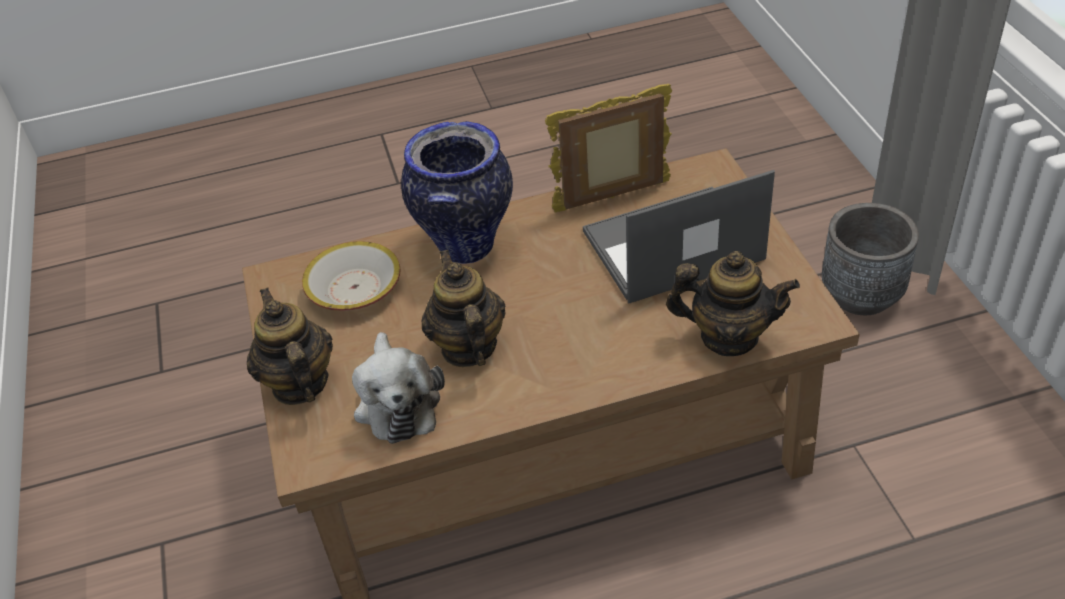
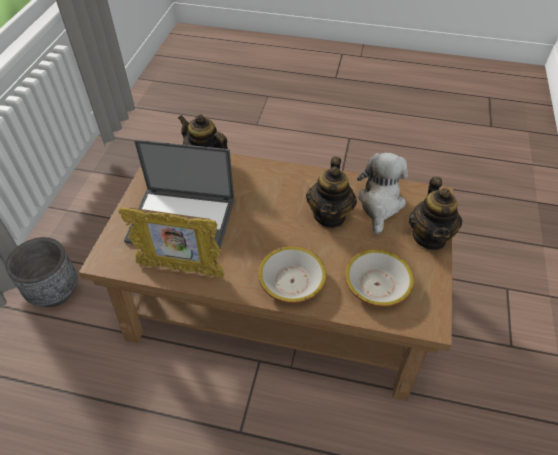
camera: 155 degrees left, 5 degrees up
(466, 245) = (292, 281): vase -> bowl

